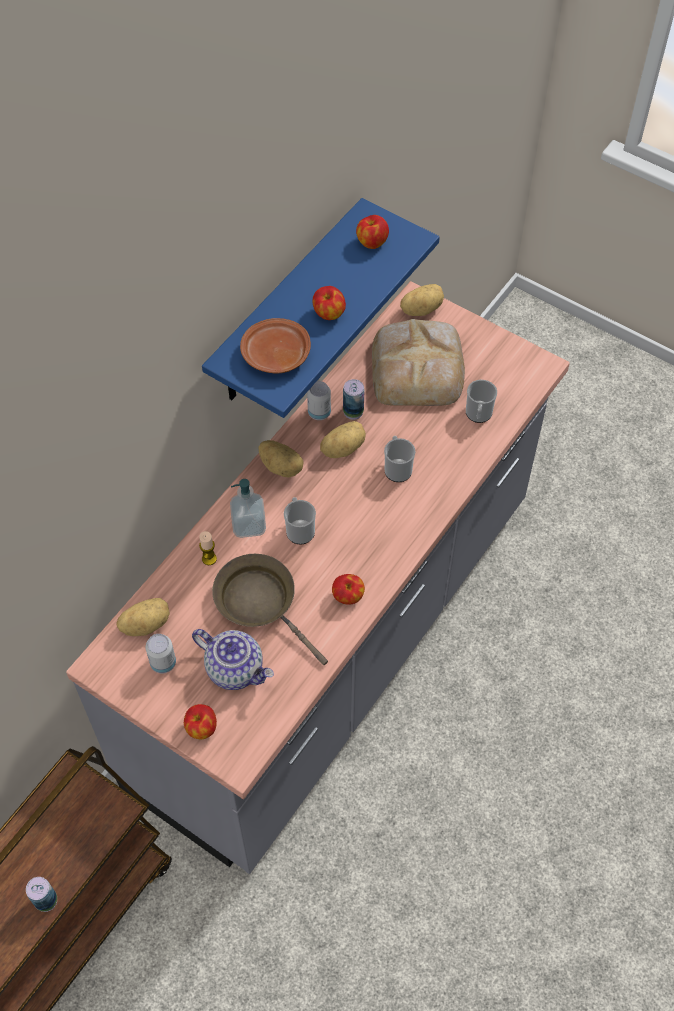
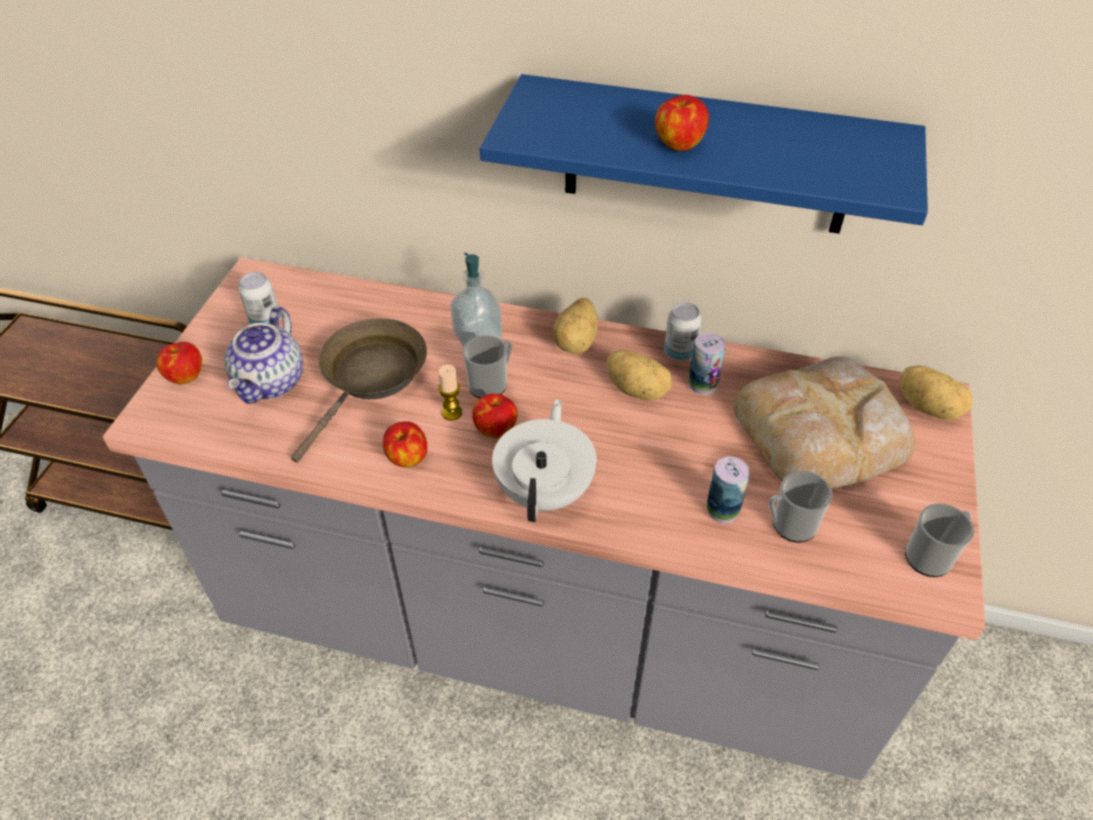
camera: 70 degrees right, 10 degrees down
(46, 900) = (69, 391): can -> can (722, 510)
(145, 624) = (313, 294): potato -> none
(209, 559) = (416, 318): candle -> candle (452, 413)
(275, 355) = (573, 119): brown plate -> none
(371, 242) = (847, 151): apple -> apple (495, 429)
(397, 468) = (638, 455): mug -> mug (932, 555)
(405, 526) = (546, 490): none -> white teapot

